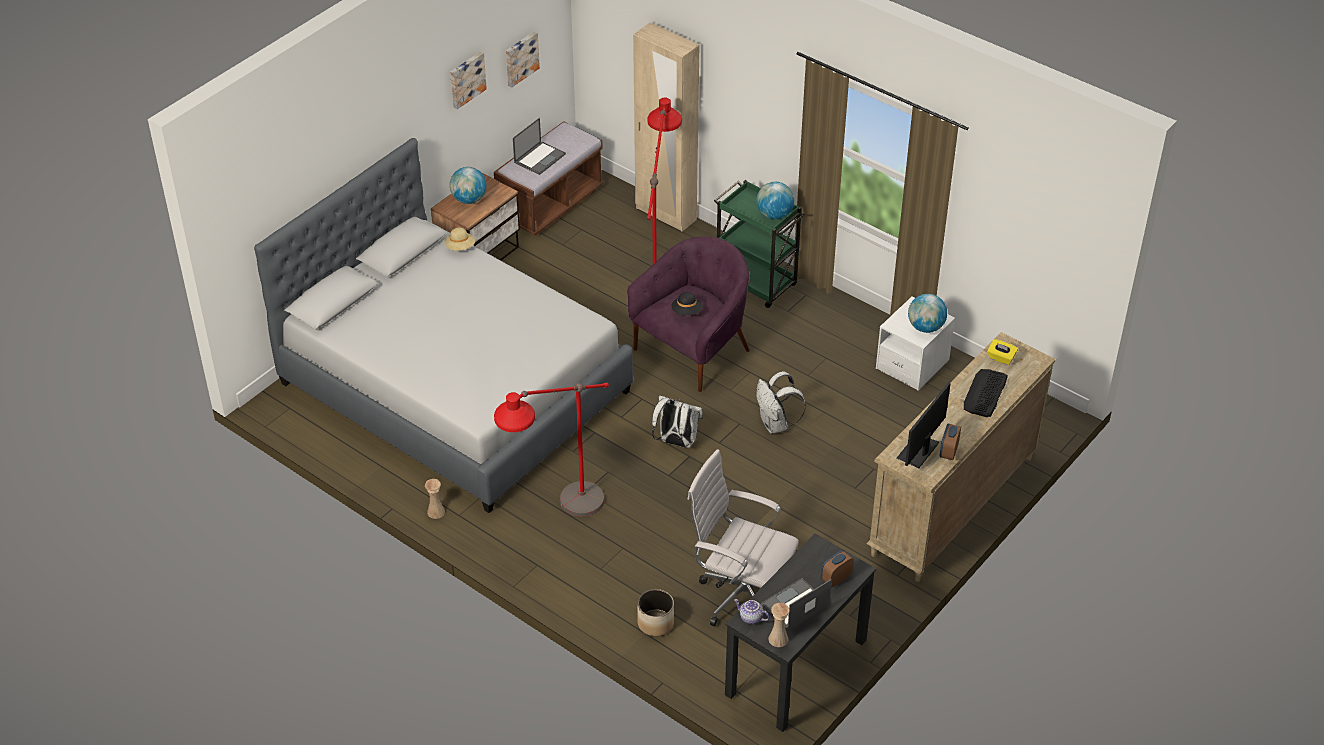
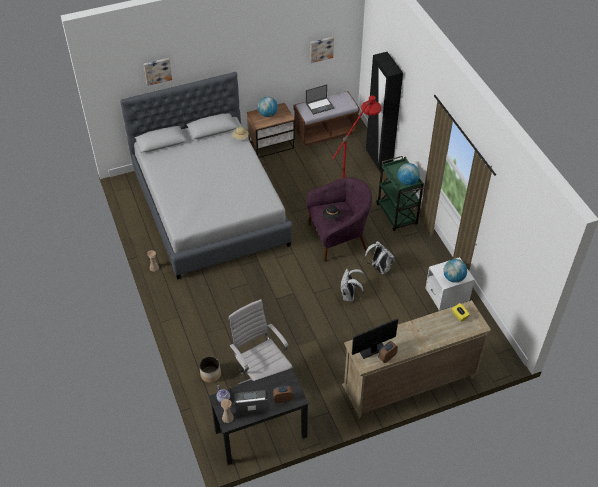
camera: 30 degrees right, 5 degrees up
(466, 79) = (280, 50): picture -> picture (157, 70)
(558, 517) = (207, 296): red floor lamp -> none
(665, 214) = (378, 159): beige wardrobe -> black wardrobe
(676, 442) = (292, 283): white backpack -> white backpack (379, 268)
(985, 393) = (434, 332): keyboard -> none

